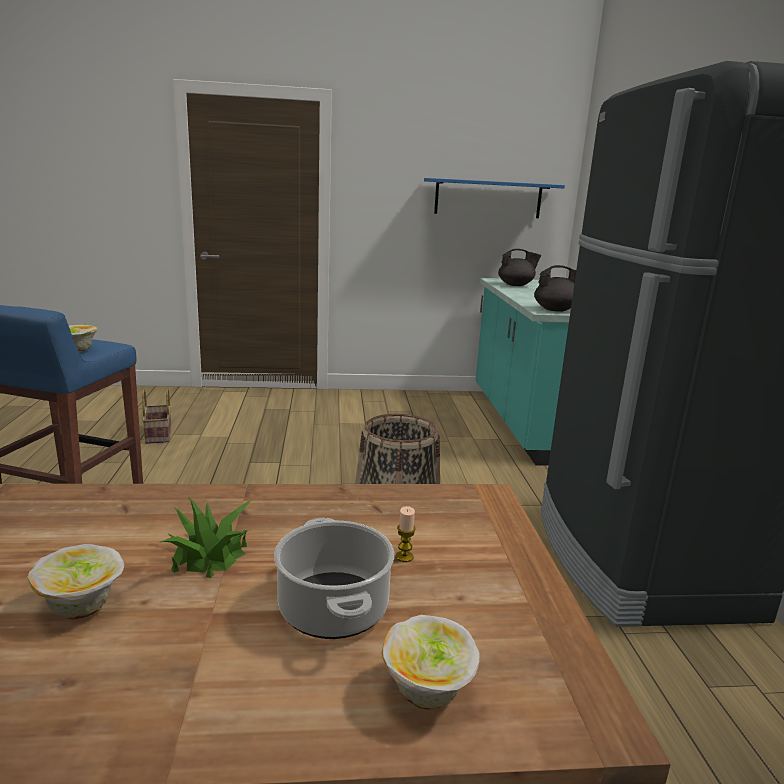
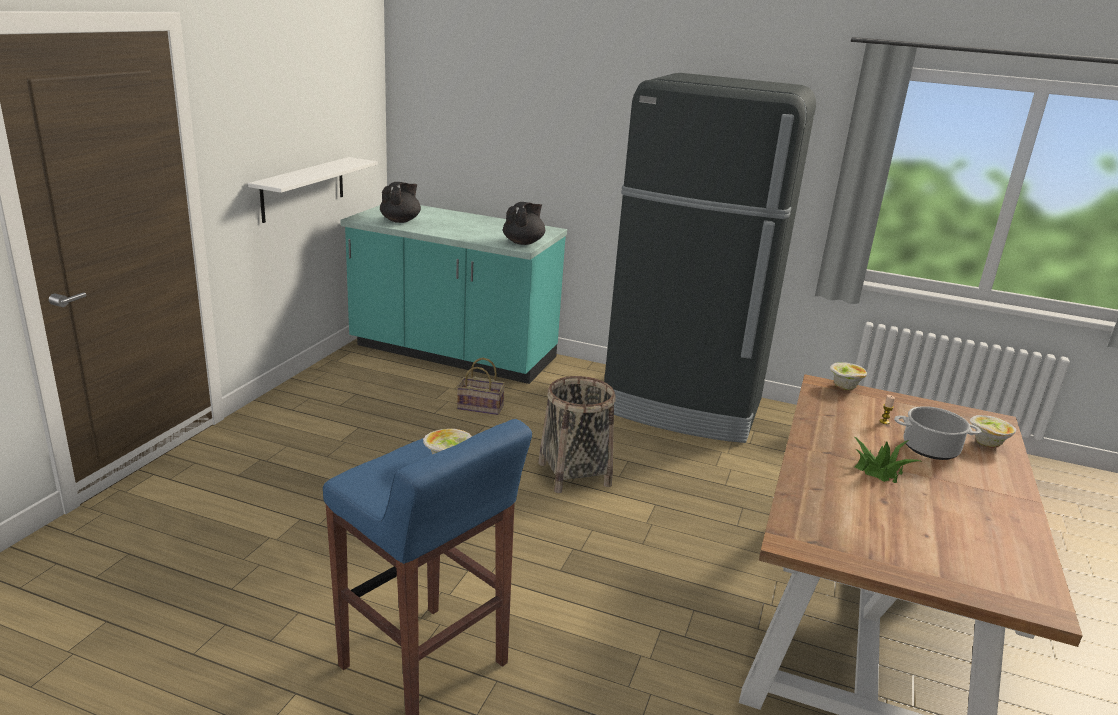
camera: 65 degrees left, 5 degrees up
(82, 607) = (930, 510): bowl -> bowl (844, 387)
(159, 435) = (236, 571): basket -> basket (481, 407)
(444, 242) = (303, 189): none -> white shelf
(488, 198) = (330, 127): blue shelf -> none

